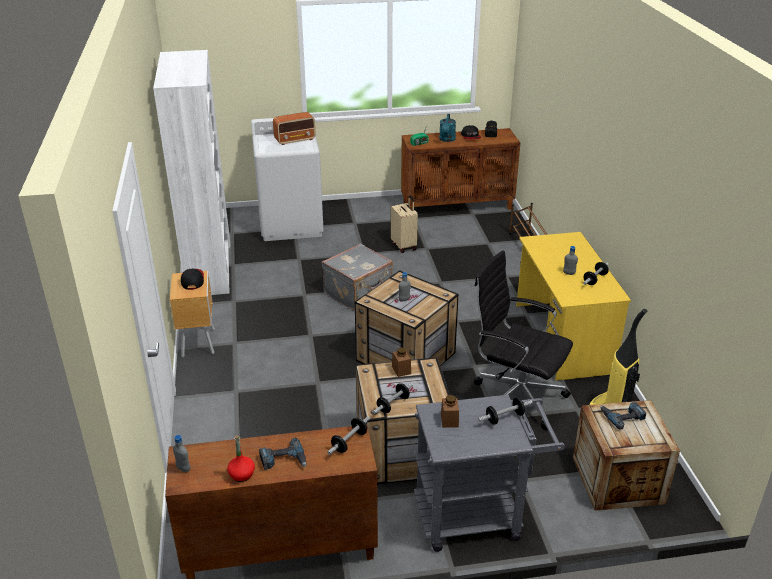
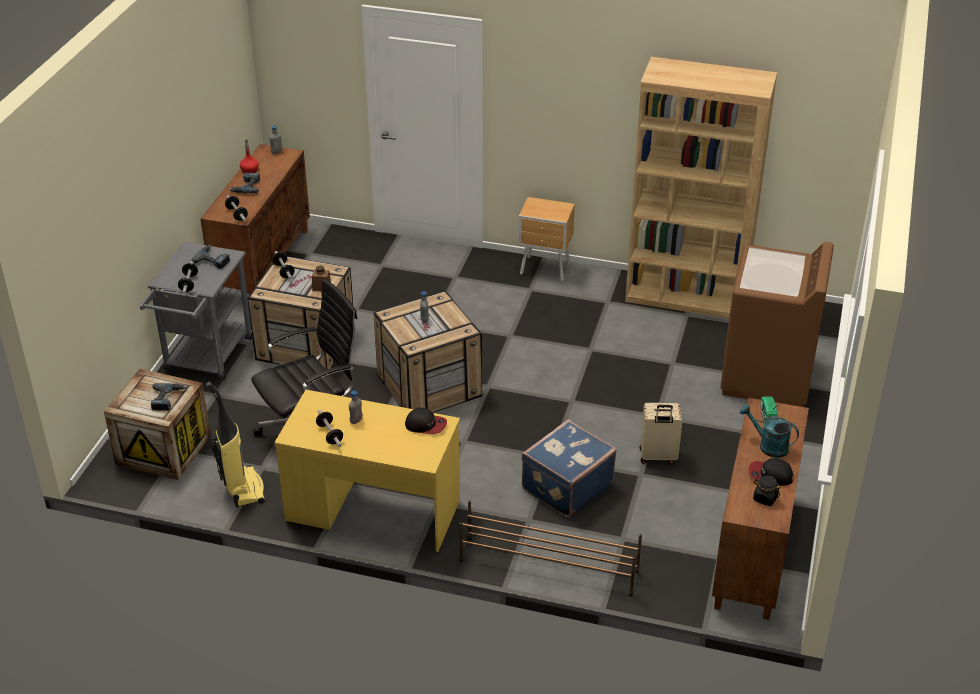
camera: 115 degrees right, 5 degrees up
(192, 280) = (553, 211): cap -> cap (426, 425)
(209, 268) = (686, 297): white bookcase -> brown bookcase
(291, 224) = (767, 377): white washing machine -> brown washing machine
(295, 140) = (778, 280): radio -> none
(359, 293) = (569, 388): grey suitcase -> none
(449, 420) = (213, 259): brown jar -> power drill
(463, 270) = (565, 486): none -> blue suitcase

